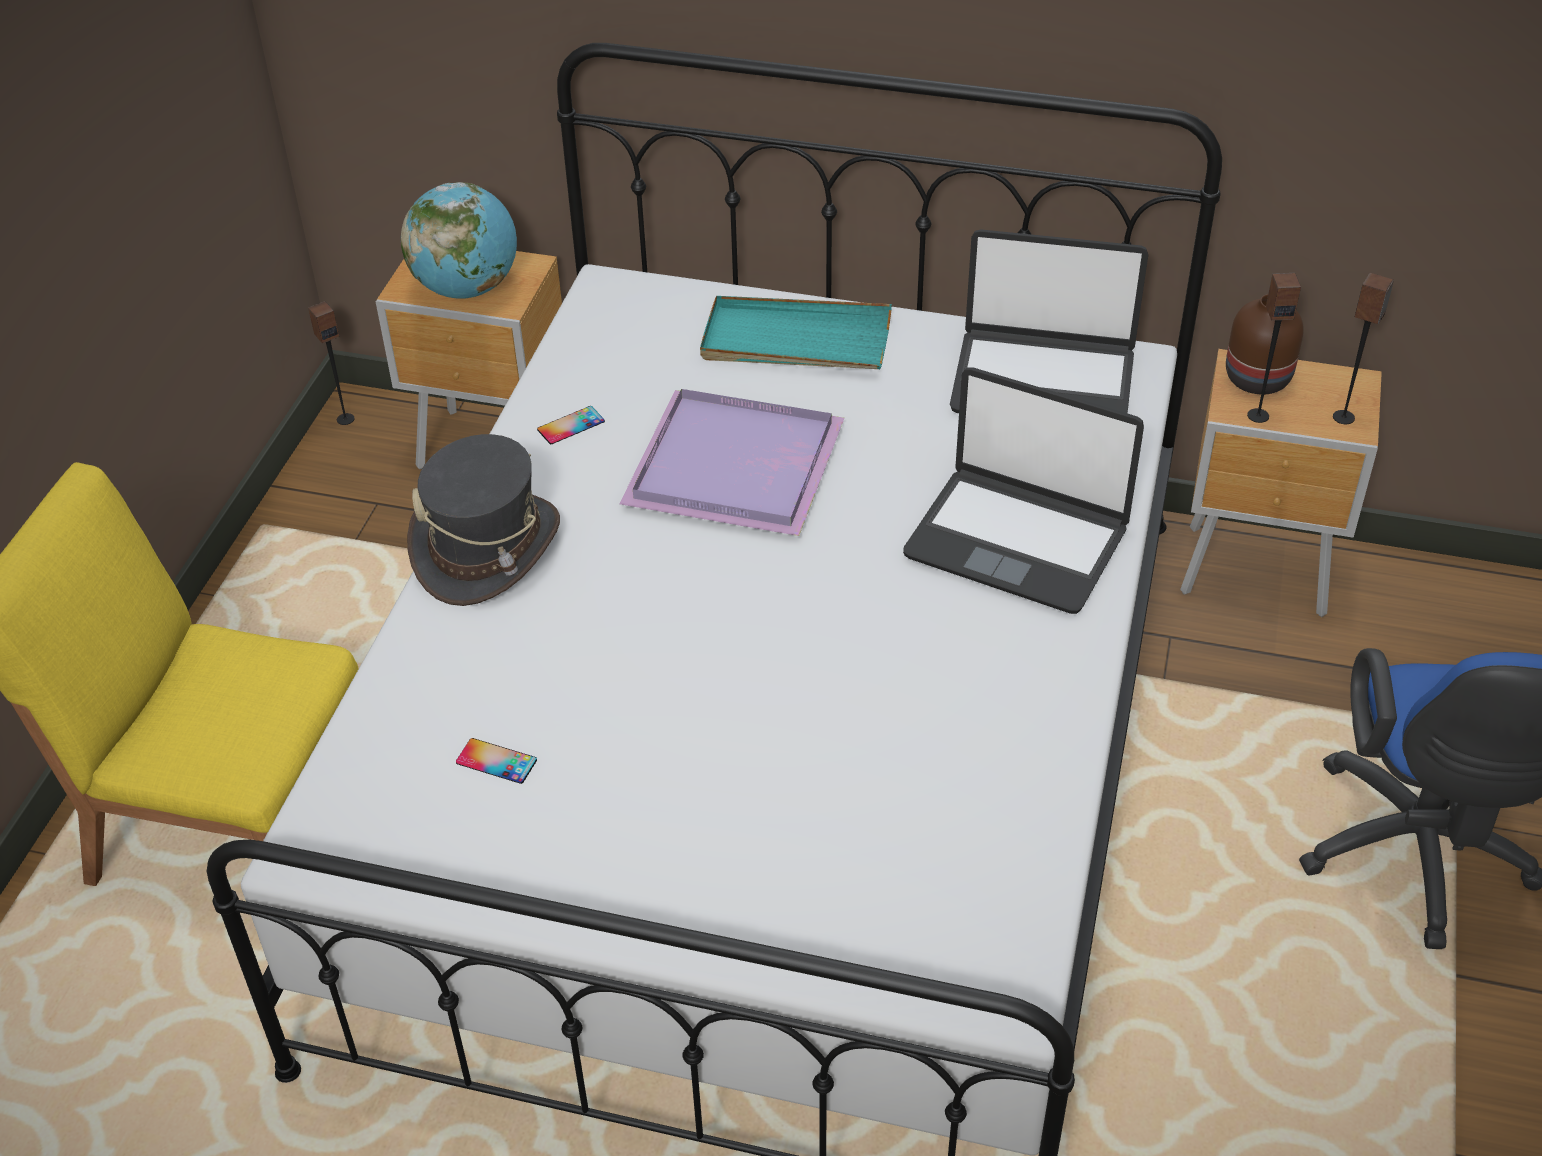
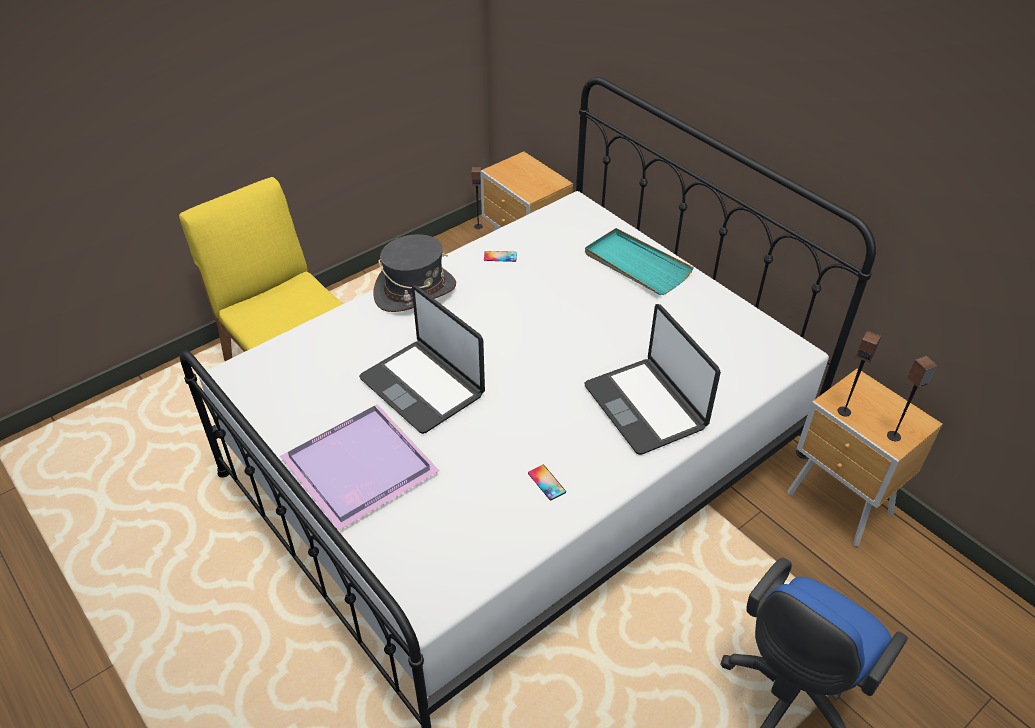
camera: 35 degrees right, 0 degrees up
(467, 288) = (522, 181): globe -> none
(496, 761) = (330, 379): phone -> phone (546, 482)
(737, 469) = (551, 309): purple tray -> purple tray (359, 469)
(1042, 381) = (738, 338): laptop -> laptop (423, 386)
(1255, 378) = (862, 392): brown vase -> none

